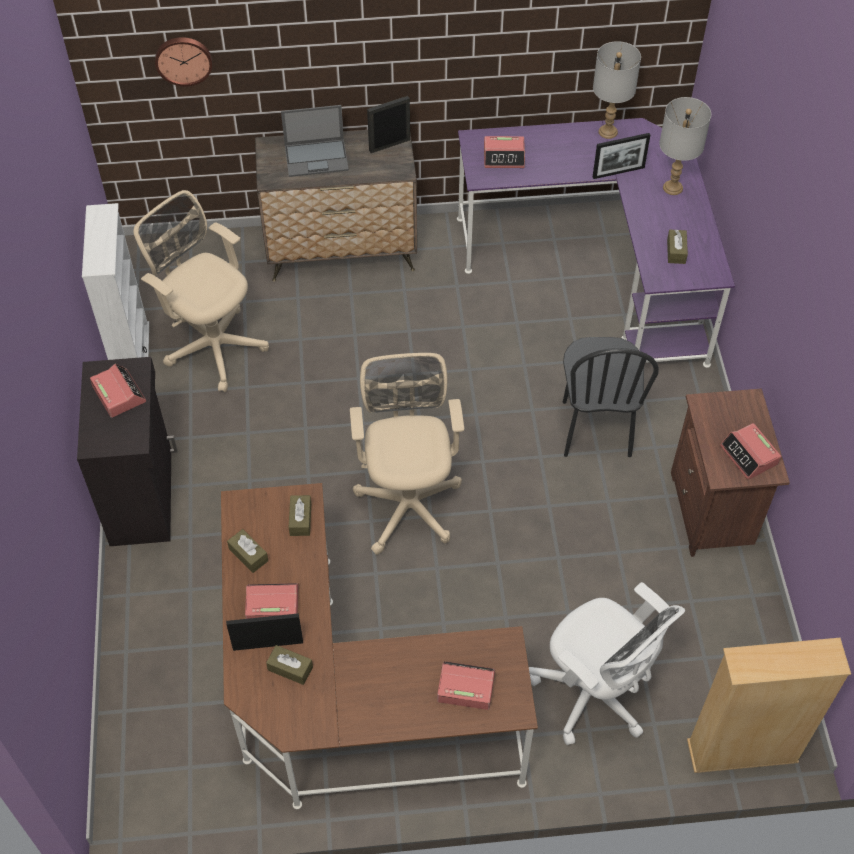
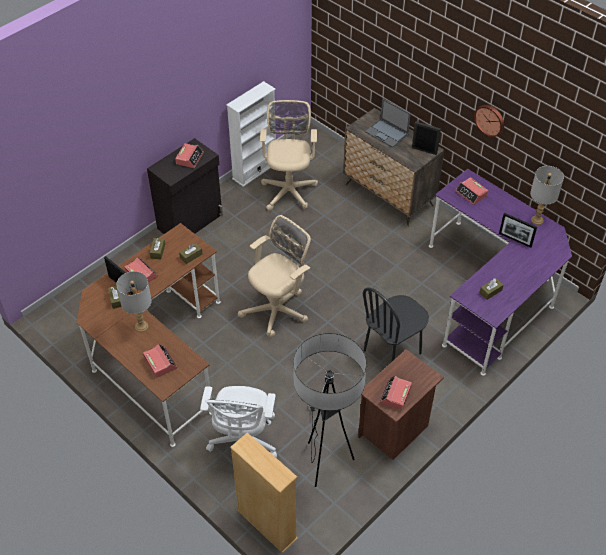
camera: 50 degrees right, 5 degrees down
(183, 59) = (355, 45): wall clock -> wall clock (490, 120)
(673, 188) = (531, 266): grey table lamp -> grey table lamp (141, 326)
(699, 619) = (325, 462): none -> floor lamp

